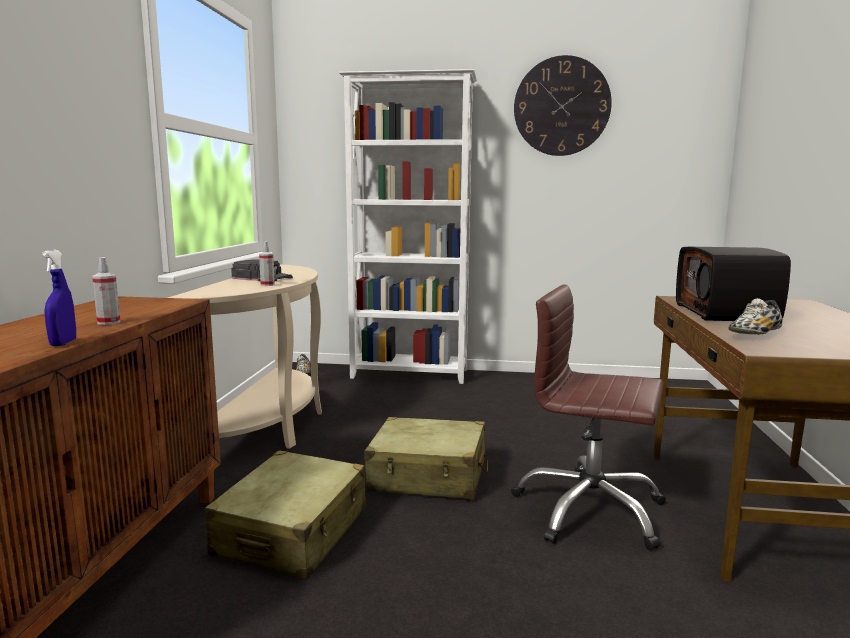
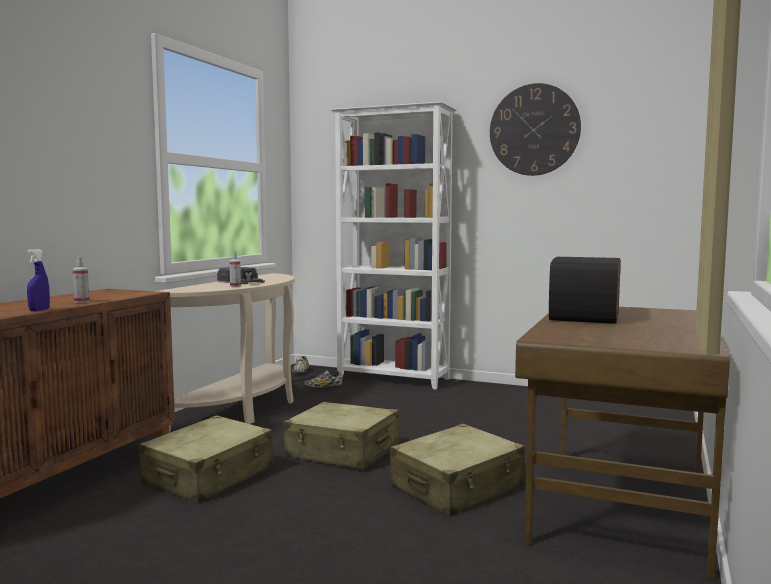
camera: 15 degrees right, 5 degrees down
(589, 510) = (457, 487): brown office chair -> beige suitcase
(755, 335) = (564, 330): shoe -> shoe (323, 387)

